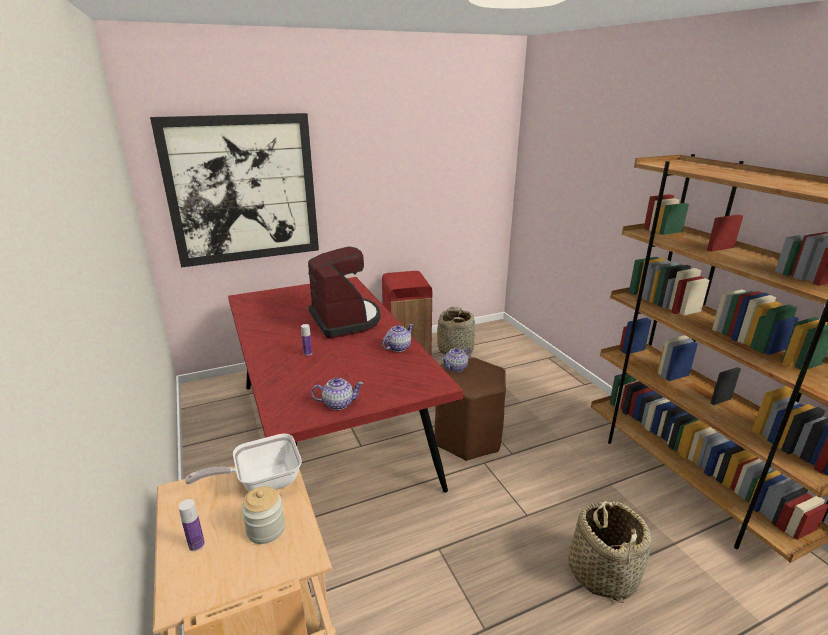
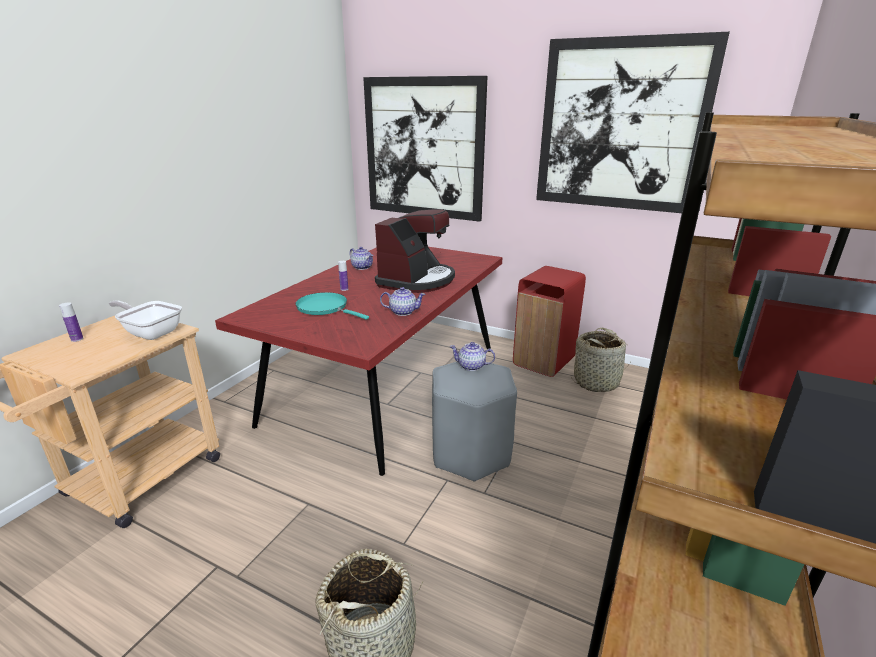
camera: 50 degrees right, 0 degrees up
(266, 529) = (100, 351): jar -> none
(336, 375) = (325, 308): none -> turquoise frying pan
(338, 403) = (284, 323): teapot -> teapot (362, 267)
(424, 150) = (621, 126): none -> picture
(468, 438) = (470, 453): brown stool -> grey stool

